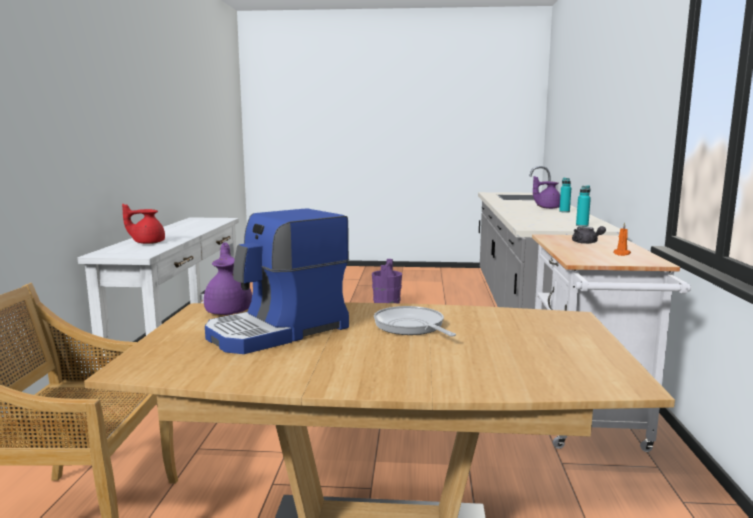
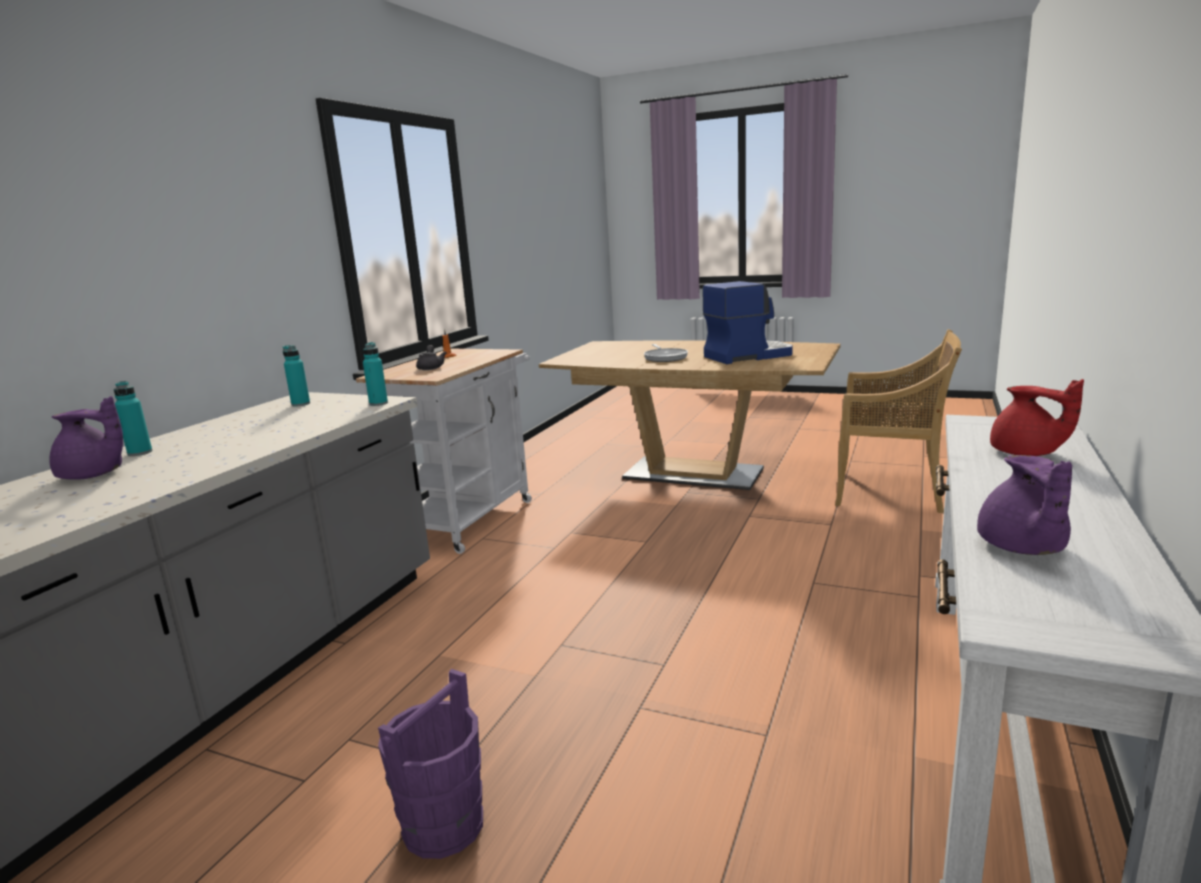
camera: 160 degrees left, 5 degrees up
(147, 243) = (1026, 453): red teapot -> red teapot turned 45 degrees clockwise
(229, 310) = (786, 365): purple teapot -> purple teapot (1021, 548)
(527, 227) = (378, 403): none -> turquoise bottle

